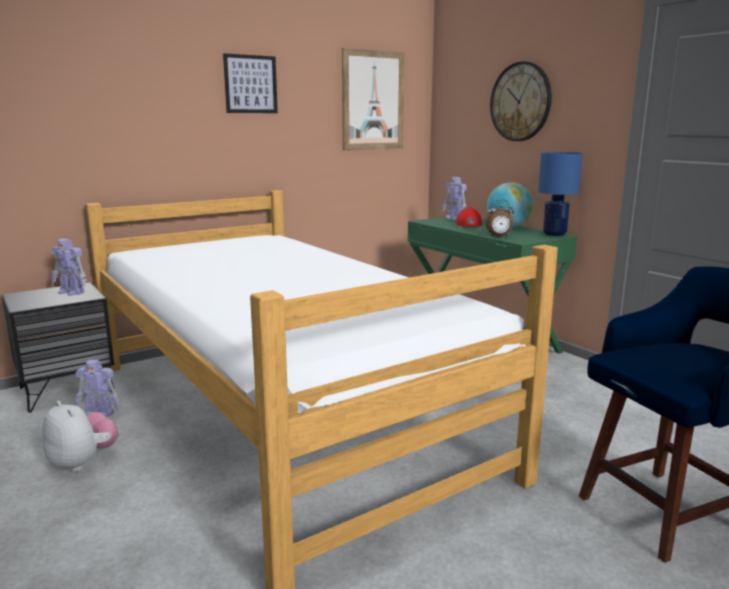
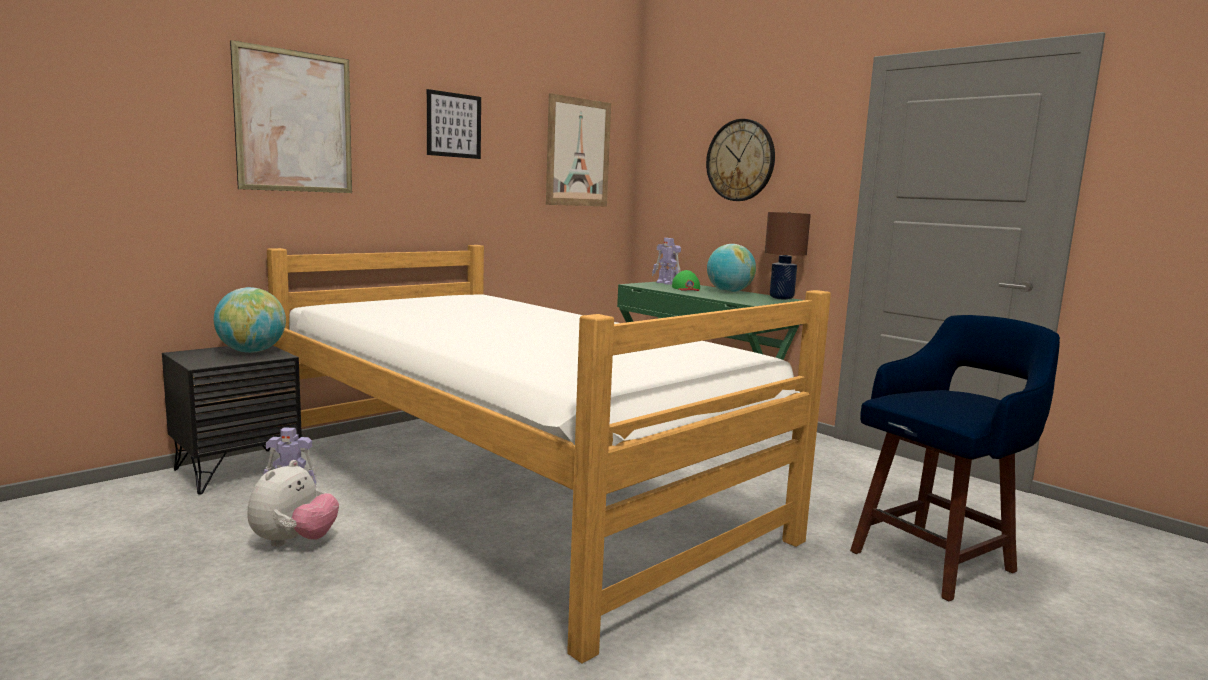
camera: 10 degrees left, 5 degrees down
(72, 292) = (251, 351): toy robot -> globe
(83, 462) = (294, 542): plush toy -> plush toy turned 75 degrees clockwise
(102, 92) = (294, 122): none -> picture
(469, 224) = (686, 288): red cap -> green cap
(499, 236) = (726, 299): alarm clock -> none
(554, 235) = (781, 299): blue table lamp -> brown table lamp

